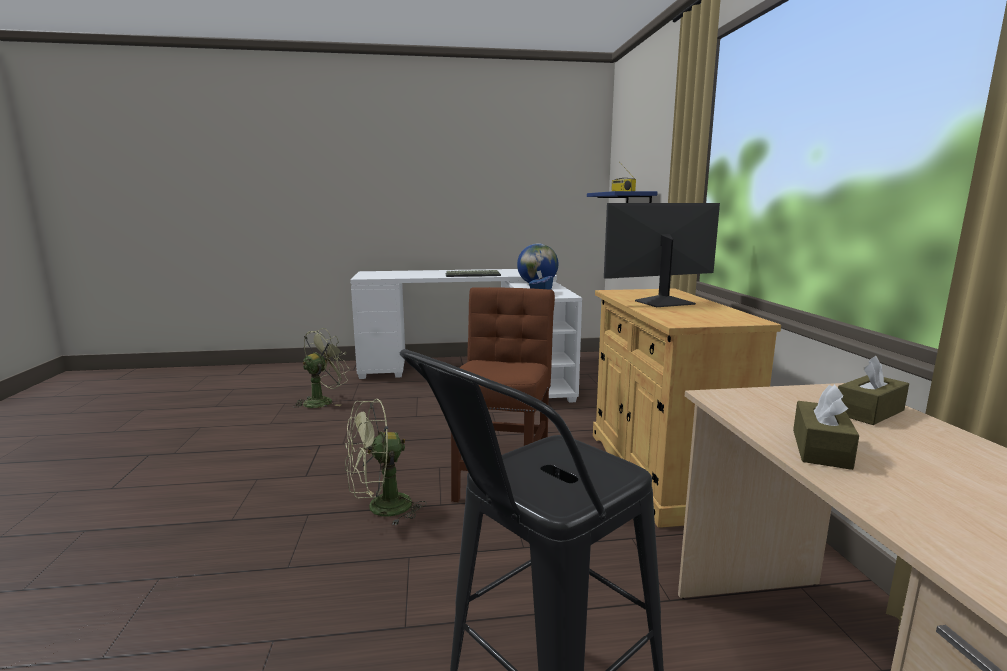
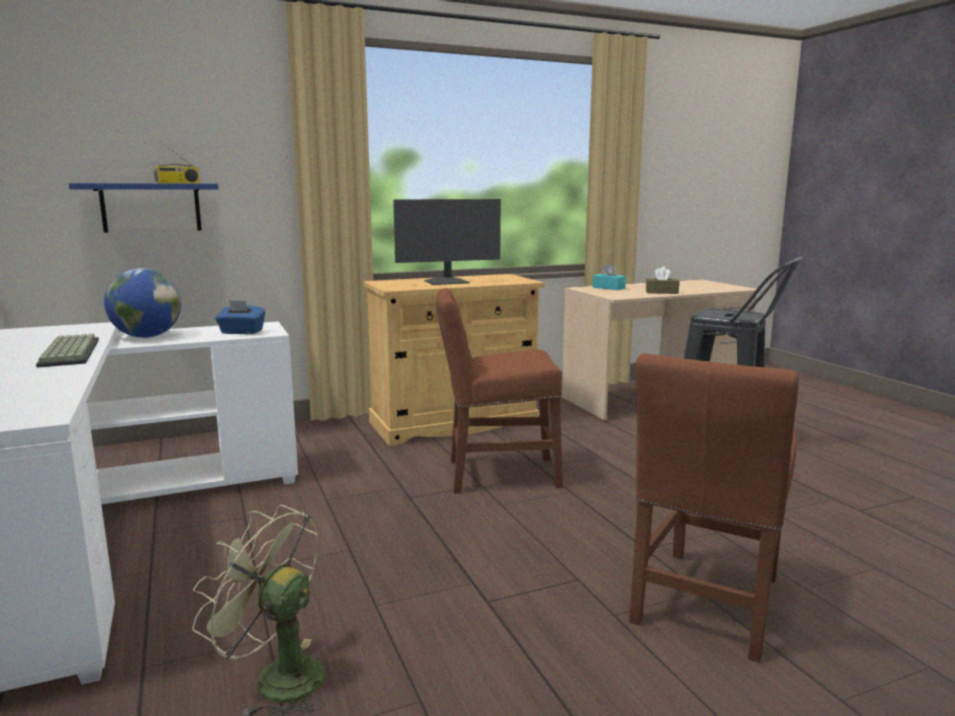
camera: 105 degrees left, 0 degrees up
(215, 515) = (706, 606): none -> brown chair
(380, 509) = (602, 515): green fan -> none
(663, 302) = (447, 282): monitor -> monitor turned 75 degrees counterclockwise
(869, 412) = (608, 288): brown tissue box -> turquoise tissue box

